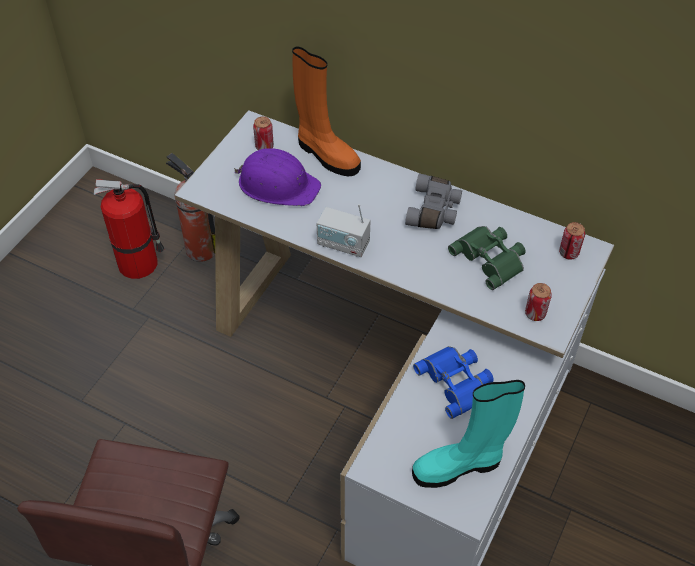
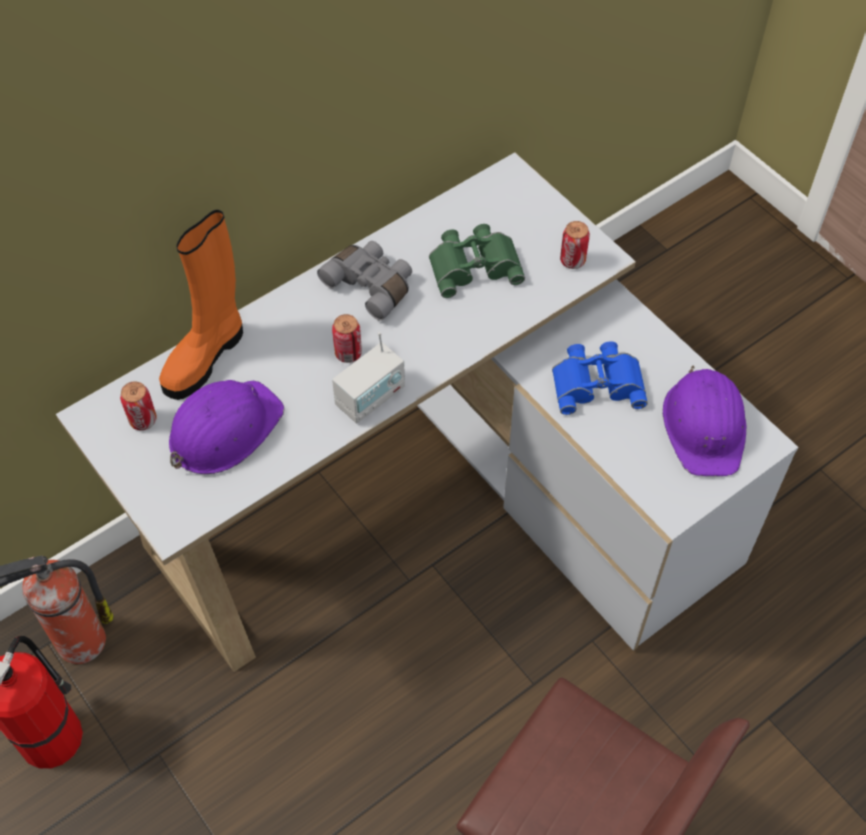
camera: 65 degrees left, 5 degrees up
(326, 155) = (206, 357): orange boot -> orange boot turned 150 degrees clockwise
(459, 466) = (705, 426): turquoise boot -> purple hard hat
(568, 253) = (505, 194): can -> can (348, 353)

